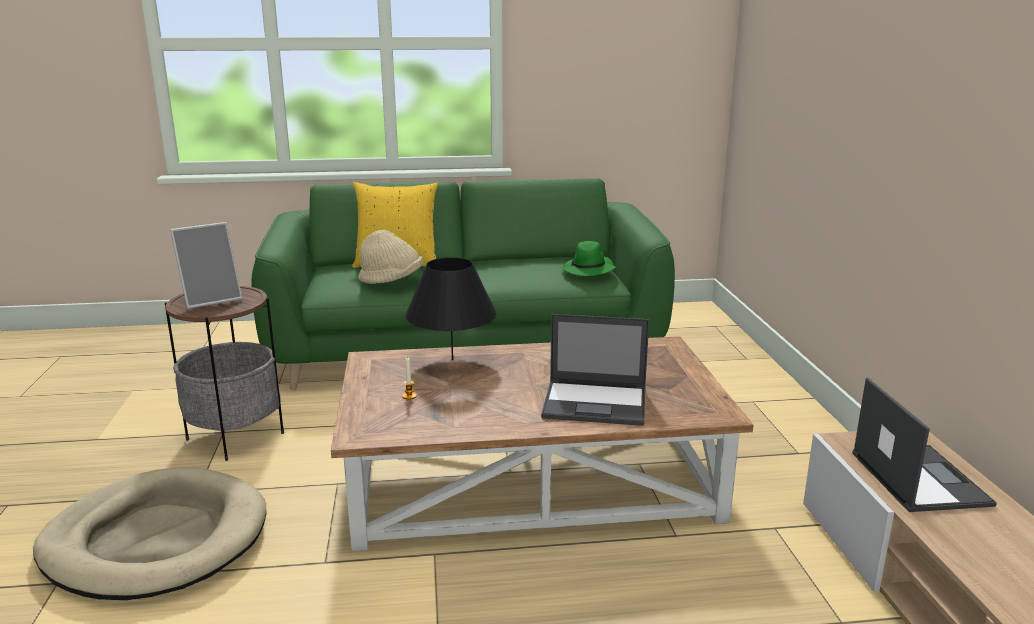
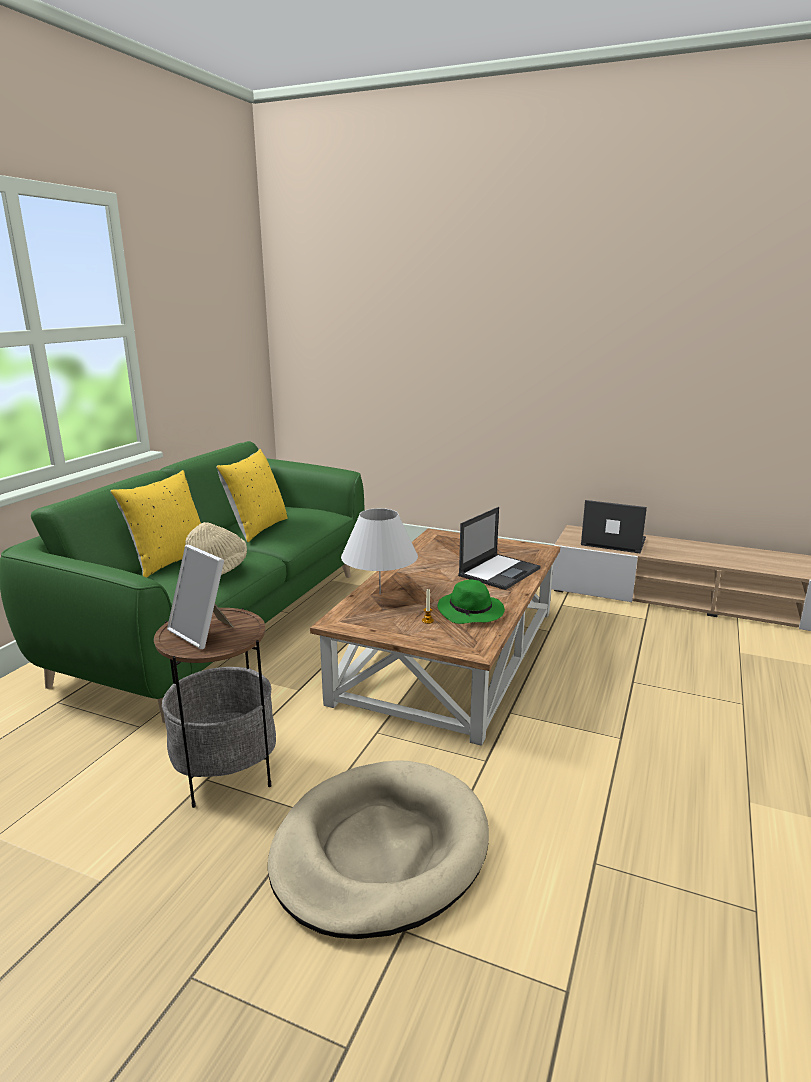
camera: 60 degrees left, 0 degrees up
(211, 299) = (203, 632): picture frame -> picture frame turned 135 degrees clockwise
(452, 359) = (380, 594): black table lamp -> white table lamp
(512, 267) = (257, 529): none -> yellow pillow
(589, 271) = (311, 512): green hat -> green hat (471, 612)

